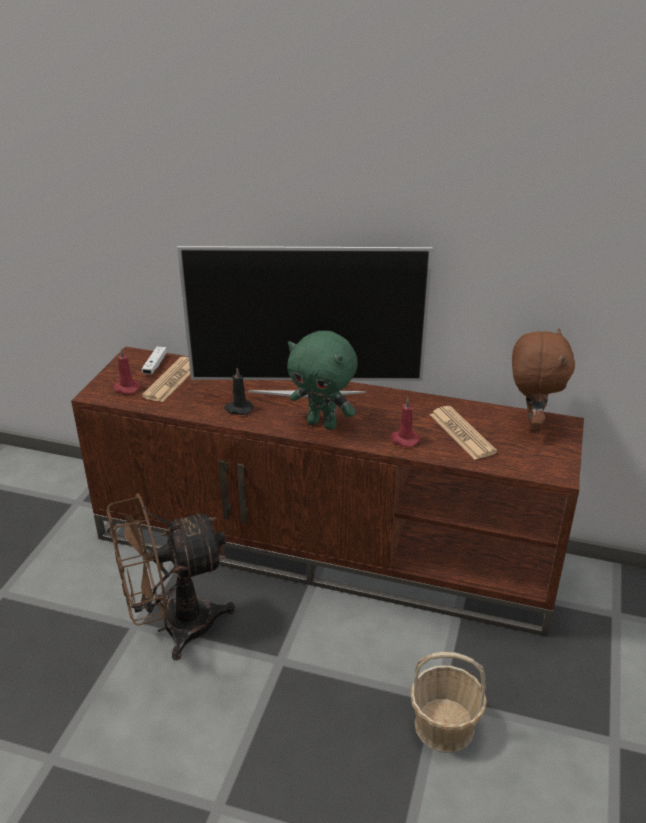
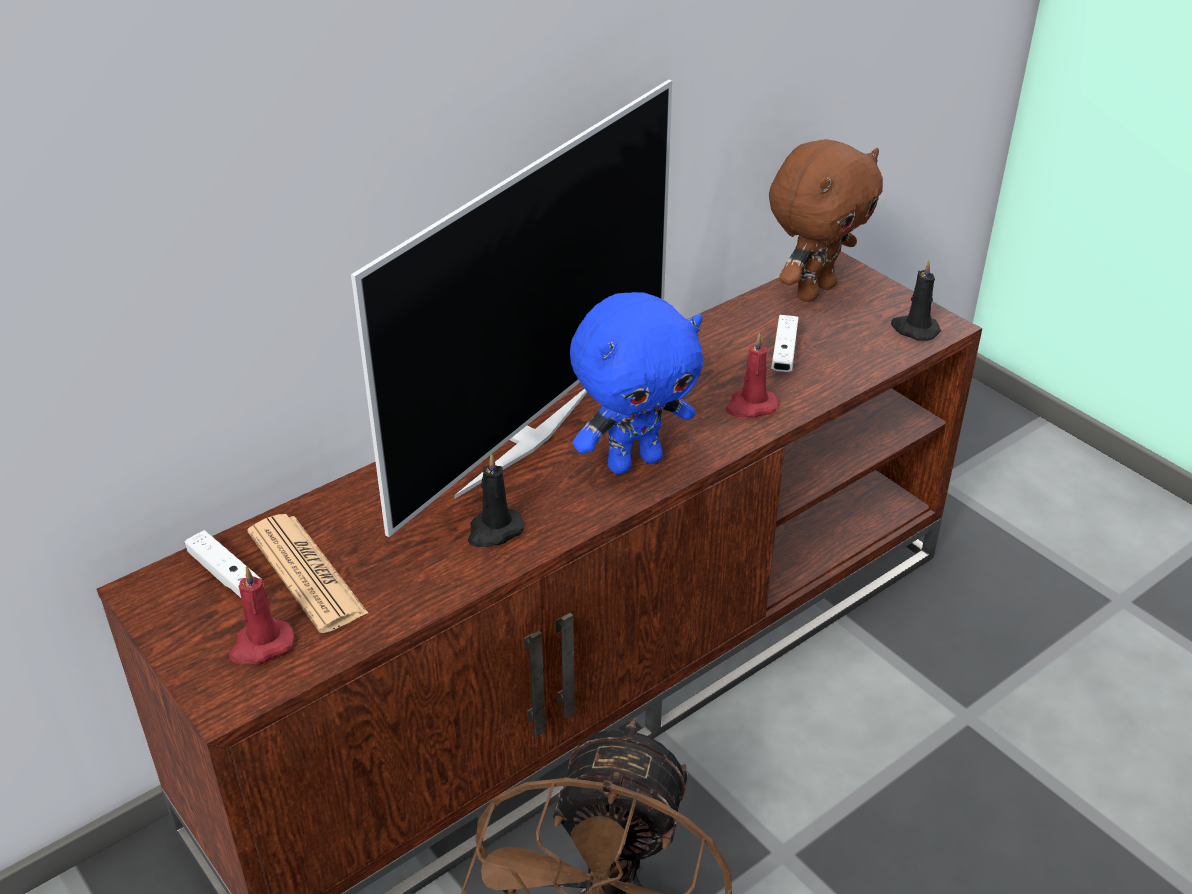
camera: 55 degrees left, 5 degrees up
(323, 424) = (634, 461): green plush toy -> blue plush toy
(444, 726) = (1015, 736): basket -> none
(462, 433) = (784, 352): newspaper -> white game controller
(531, 423) = (814, 290): brown plush toy -> brown plush toy turned 90 degrees clockwise
(542, 466) = (914, 329): none -> black candle

